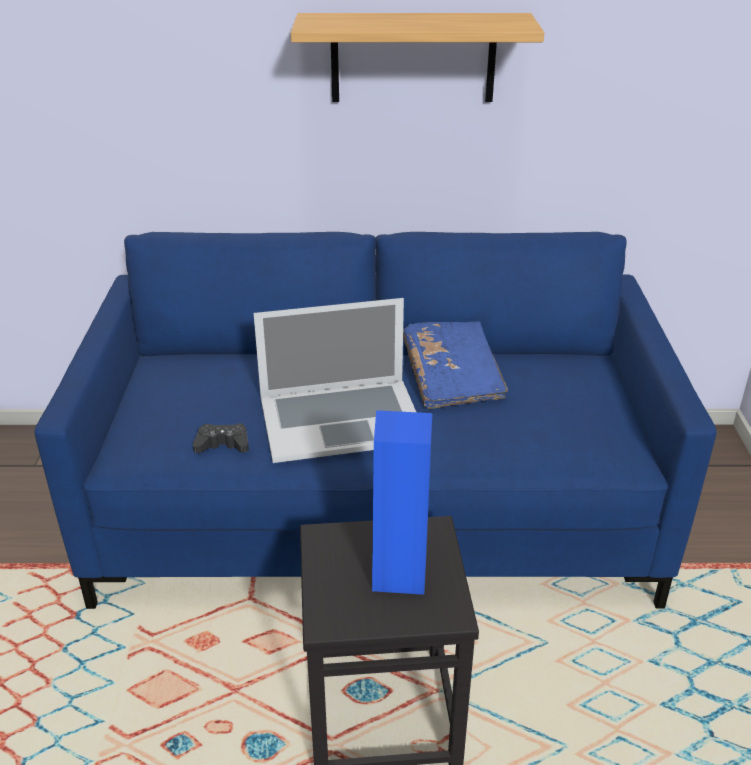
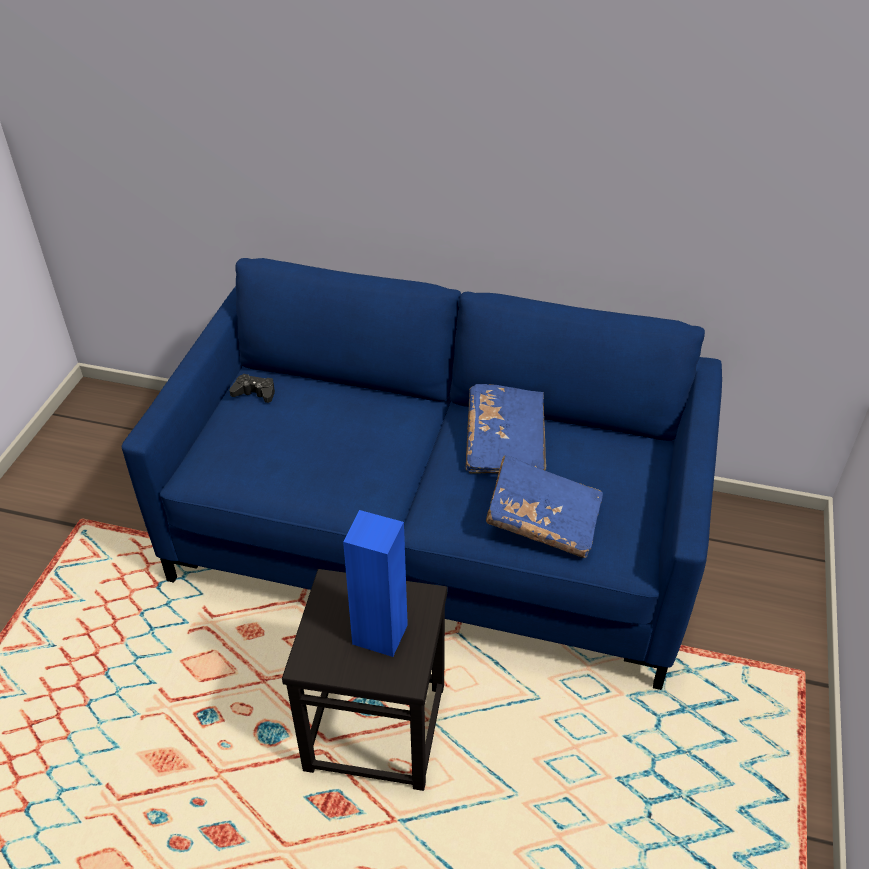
camera: 15 degrees right, 10 degrees up
(223, 445) = (279, 477): black game controller -> black game controller (255, 393)
(340, 419) = (388, 469): laptop -> none
(413, 58) = (512, 131): shelf -> none
(523, 437) = (543, 520): none -> blue book

